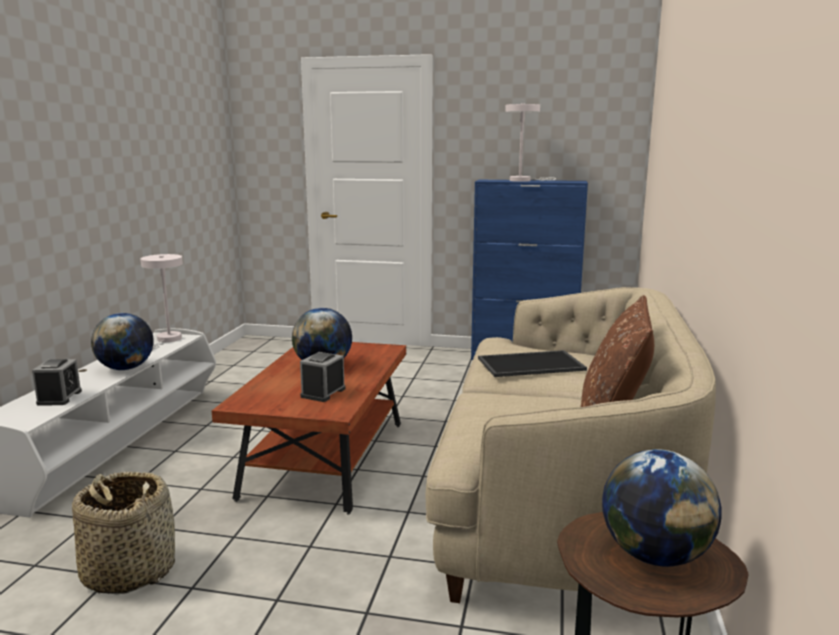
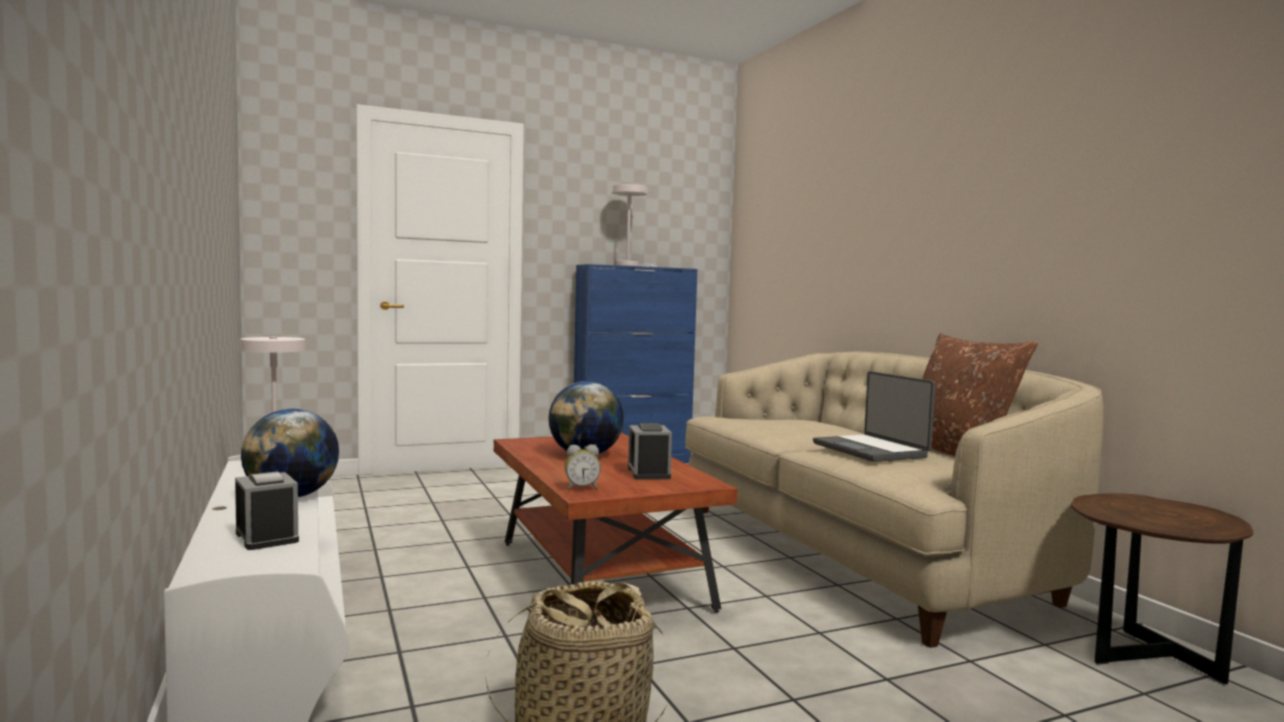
camera: 35 degrees left, 10 degrees down
(247, 398) = (581, 488): none -> alarm clock
(514, 408) = (871, 450): none -> laptop
(531, 364) = (794, 426): tray -> none
(654, 555) = (1161, 512): globe -> none

